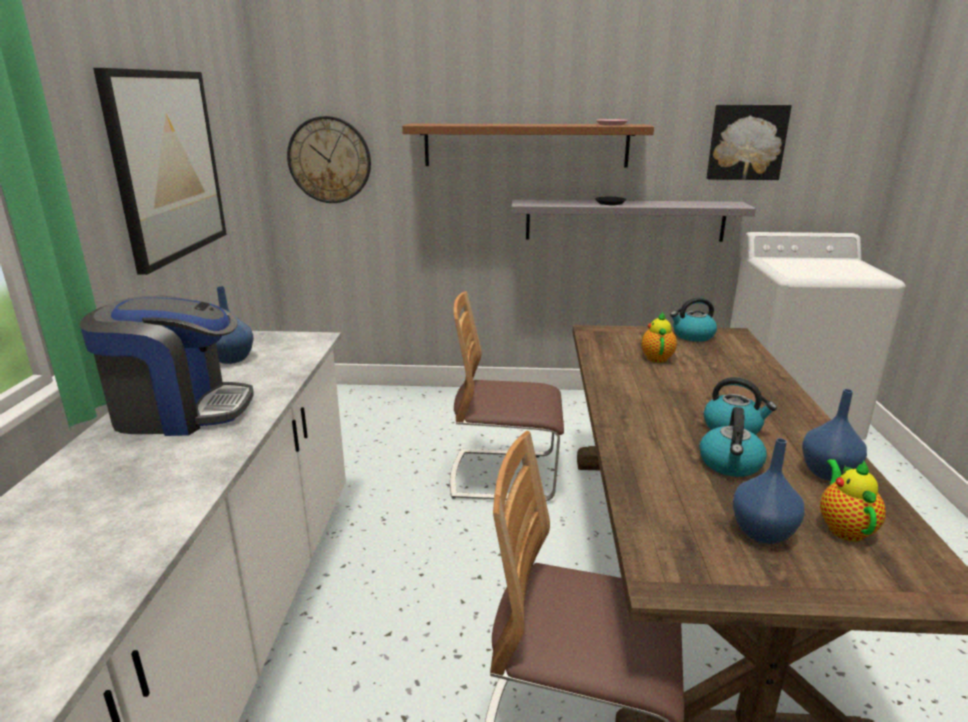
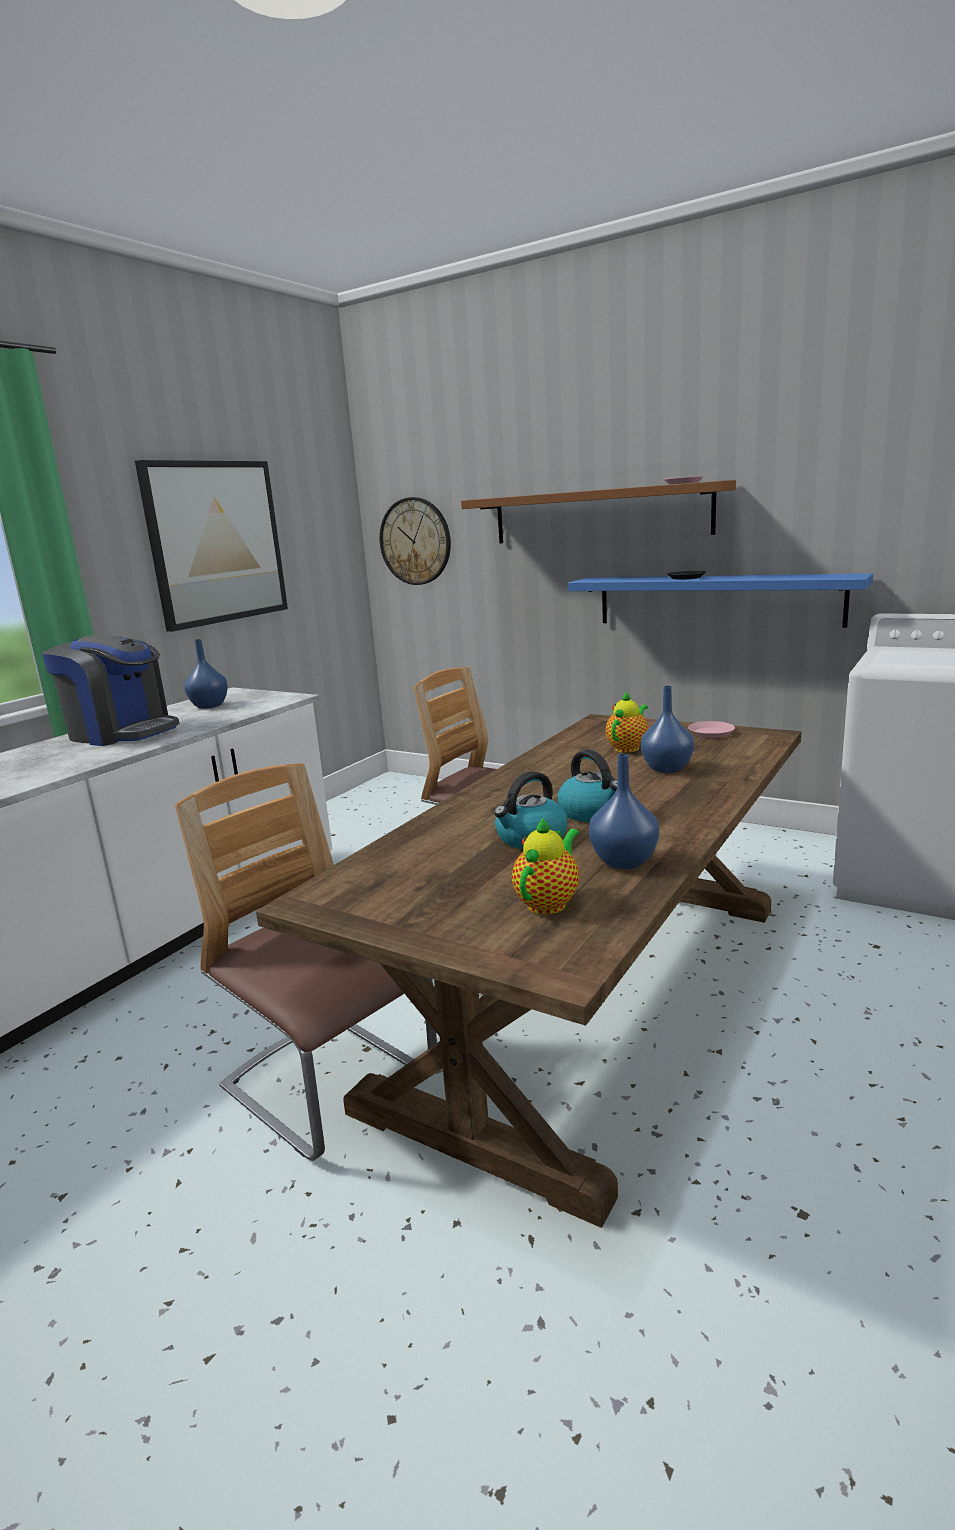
camera: 30 degrees right, 5 degrees down
(625, 220) = (716, 600): grey shelf -> blue shelf
(692, 336) = (711, 733): kettle -> pink plate
(746, 142) = (871, 493): picture -> none
(761, 532) = (457, 889): blue vase -> blue vase (666, 768)

